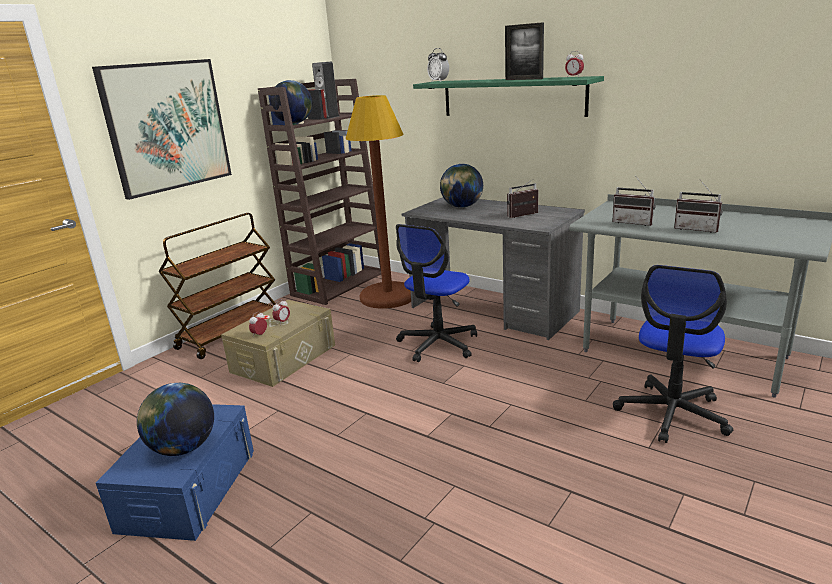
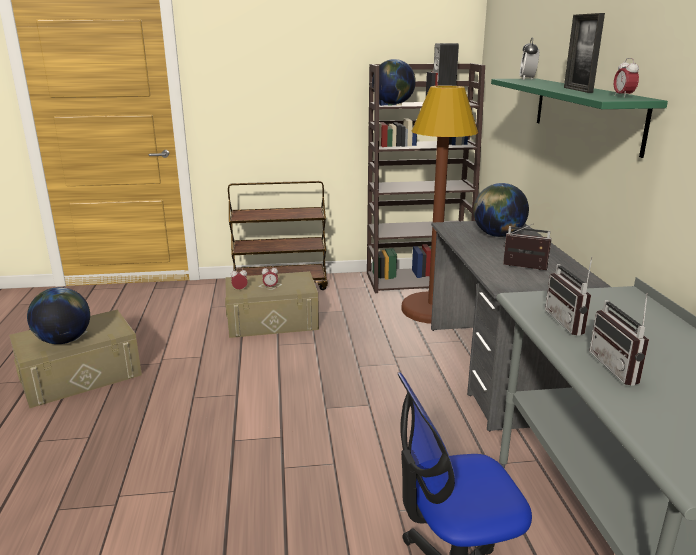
camera: 45 degrees right, 0 degrees up
(167, 126) = (266, 89): picture -> none
(189, 489) = (80, 375): blue storage box -> beige storage box
(438, 344) = (387, 373): office chair -> none

